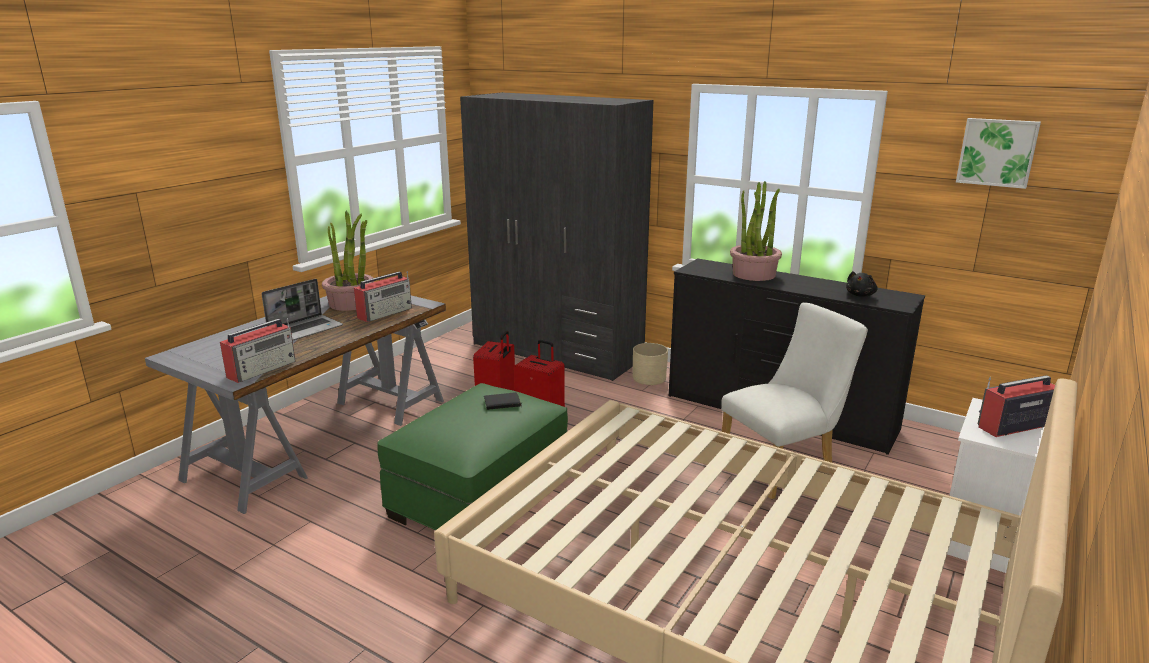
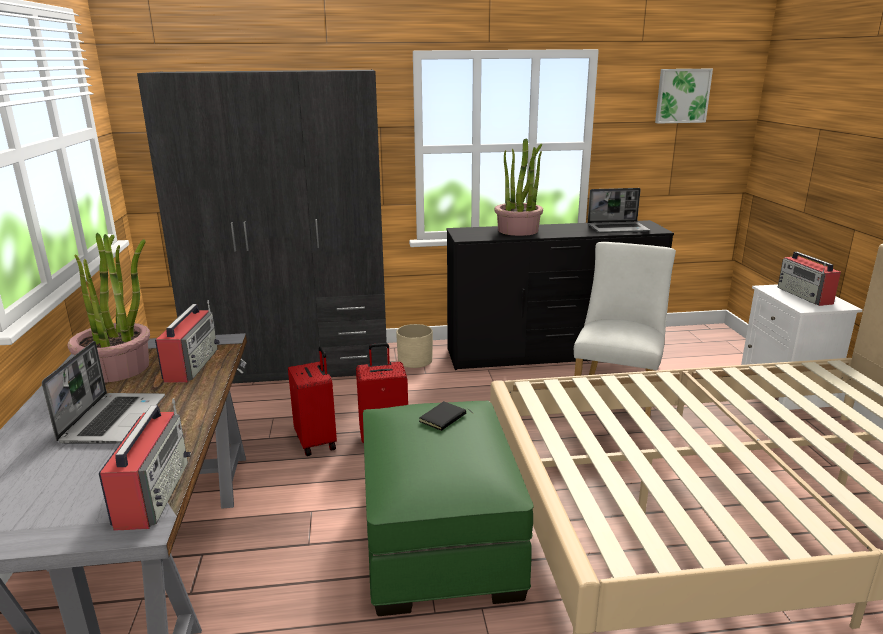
camera: 40 degrees left, 0 degrees up
(860, 295) = (618, 228): black plush toy -> laptop
(1012, 426) = (805, 296): radio -> radio turned 45 degrees counterclockwise

